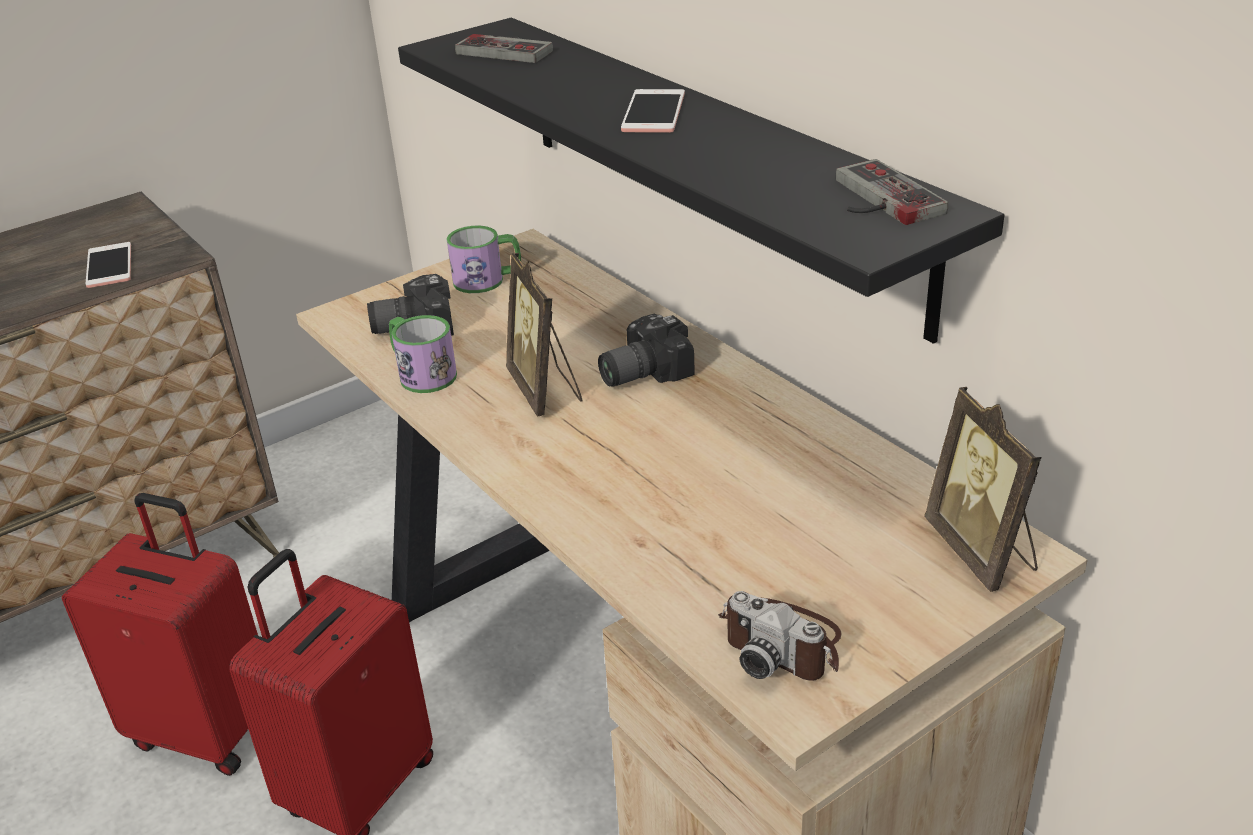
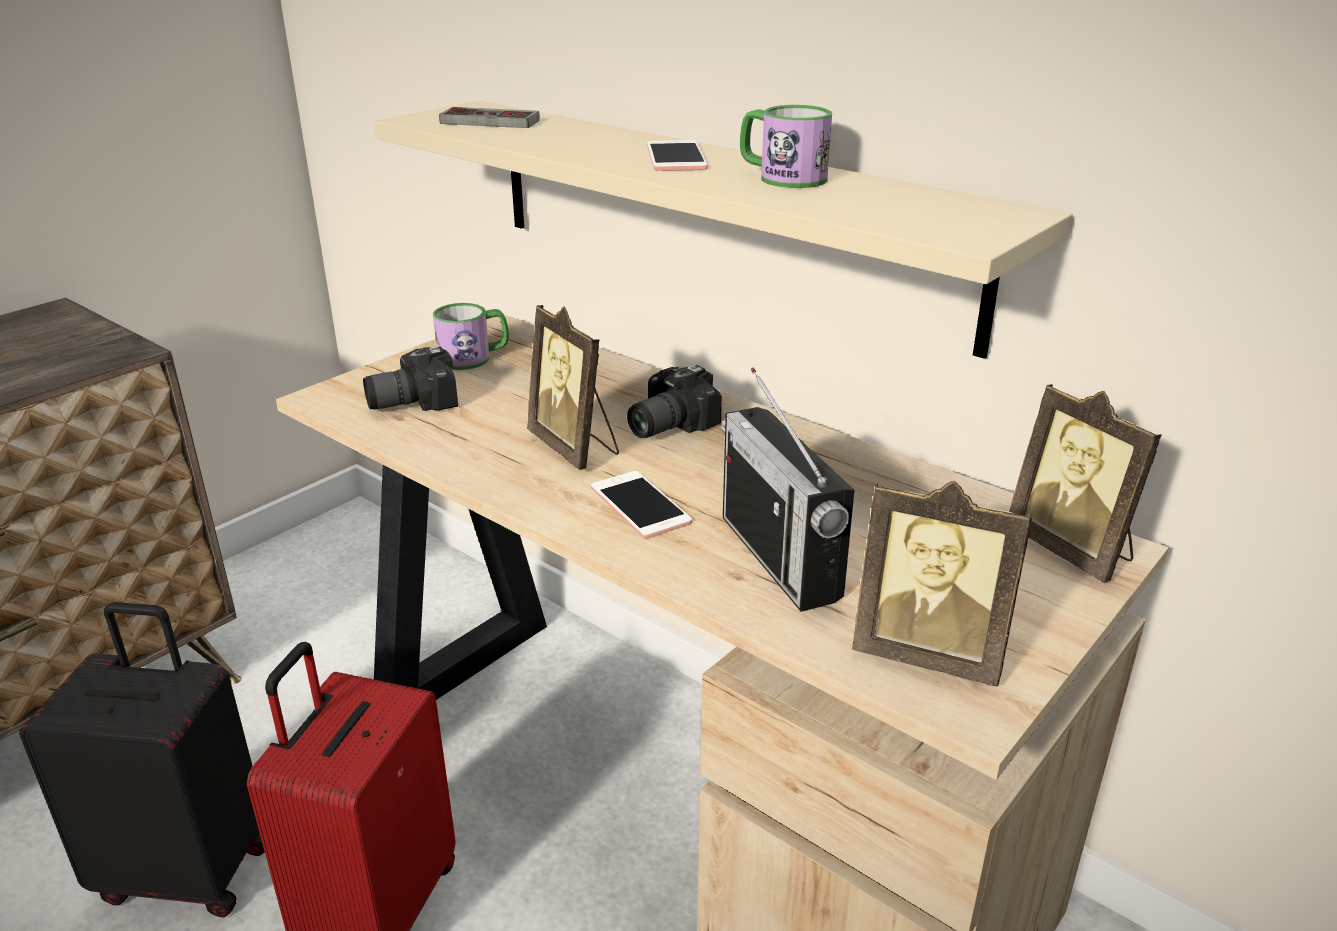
camera: 15 degrees left, 5 degrees down
(109, 266) = (48, 364): phone -> phone (640, 505)
(207, 729) = (188, 869): red suitcase -> black suitcase
(421, 373) = (436, 442): mug -> mug (782, 177)
(688, 528) = (779, 557): none -> radio
(710, 163) = (718, 215): black shelf -> beige shelf
(783, 643) = (929, 654): camera -> picture frame
(876, 199) = (947, 207): game controller -> none

